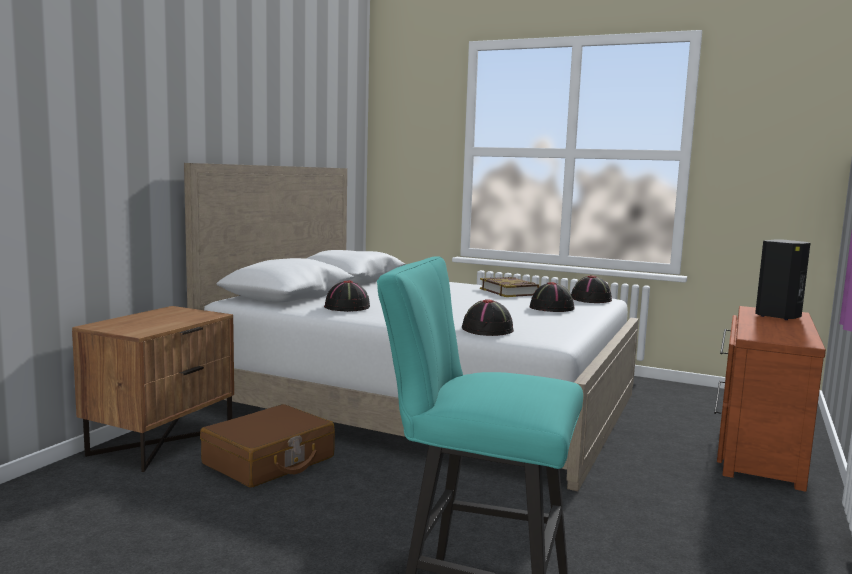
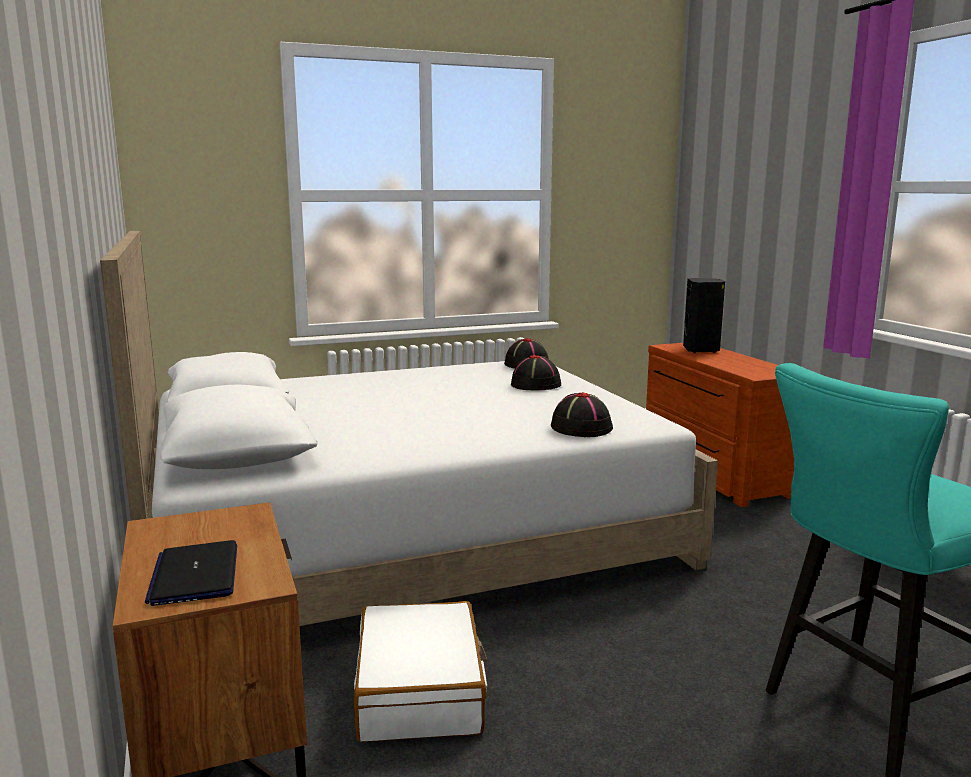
camera: 45 degrees left, 5 degrees up
(133, 324) = (195, 574): none -> laptop
(269, 461) = (421, 691): brown suitcase -> white suitcase
(347, 307) = (372, 444): black hat -> none
(509, 292) = (439, 374): book -> none

